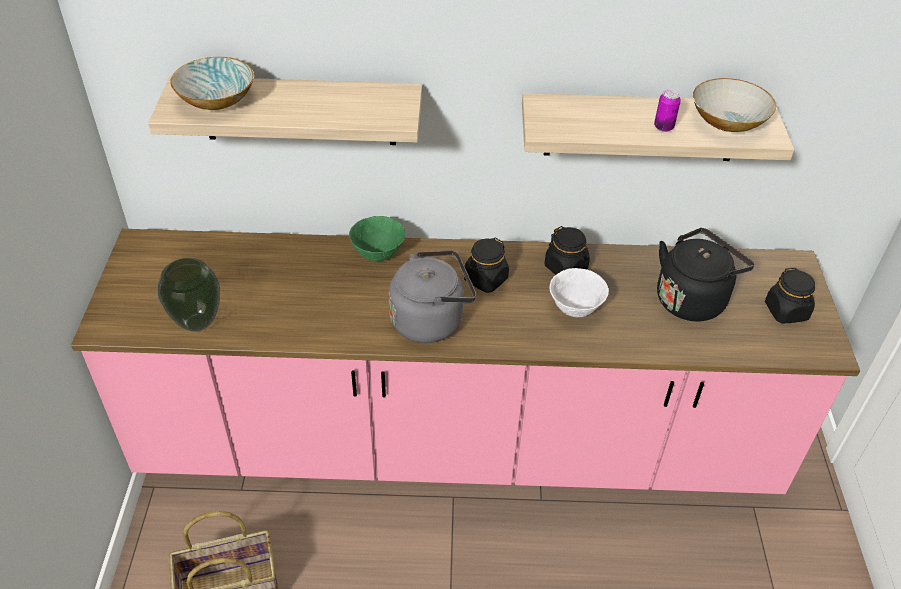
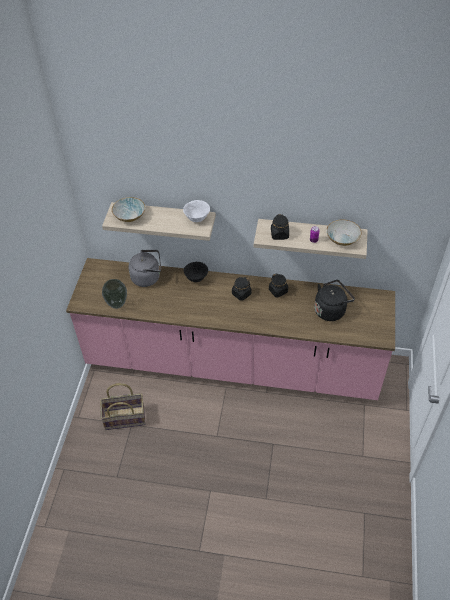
camera: 10 degrees right, 5 degrees up
(378, 254) = (196, 278): green bowl -> black bowl
(431, 320) = (214, 311): grey kettle -> grey kettle (147, 277)
(575, 308) = (278, 310): white bowl -> white bowl (197, 218)
(786, 311) = (371, 319): black jar -> black jar (279, 234)

